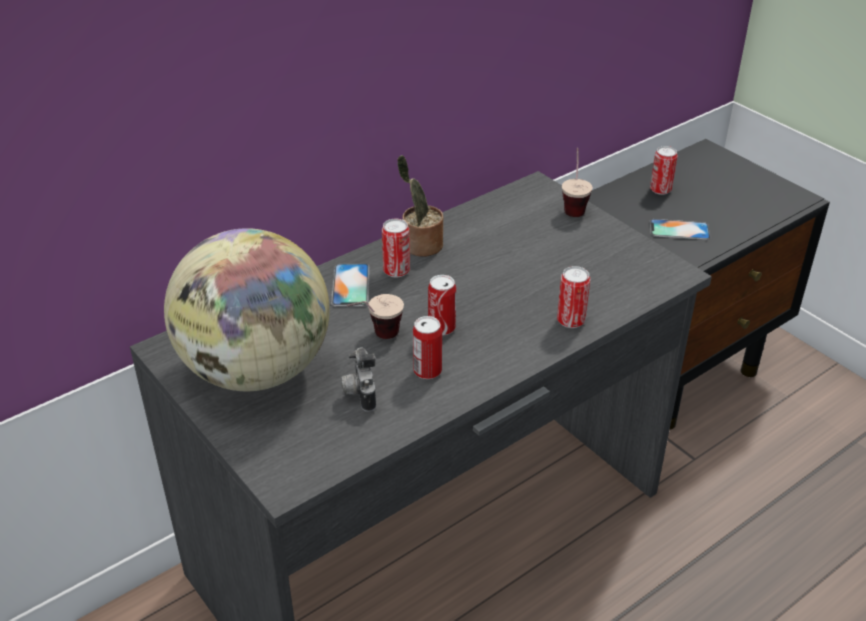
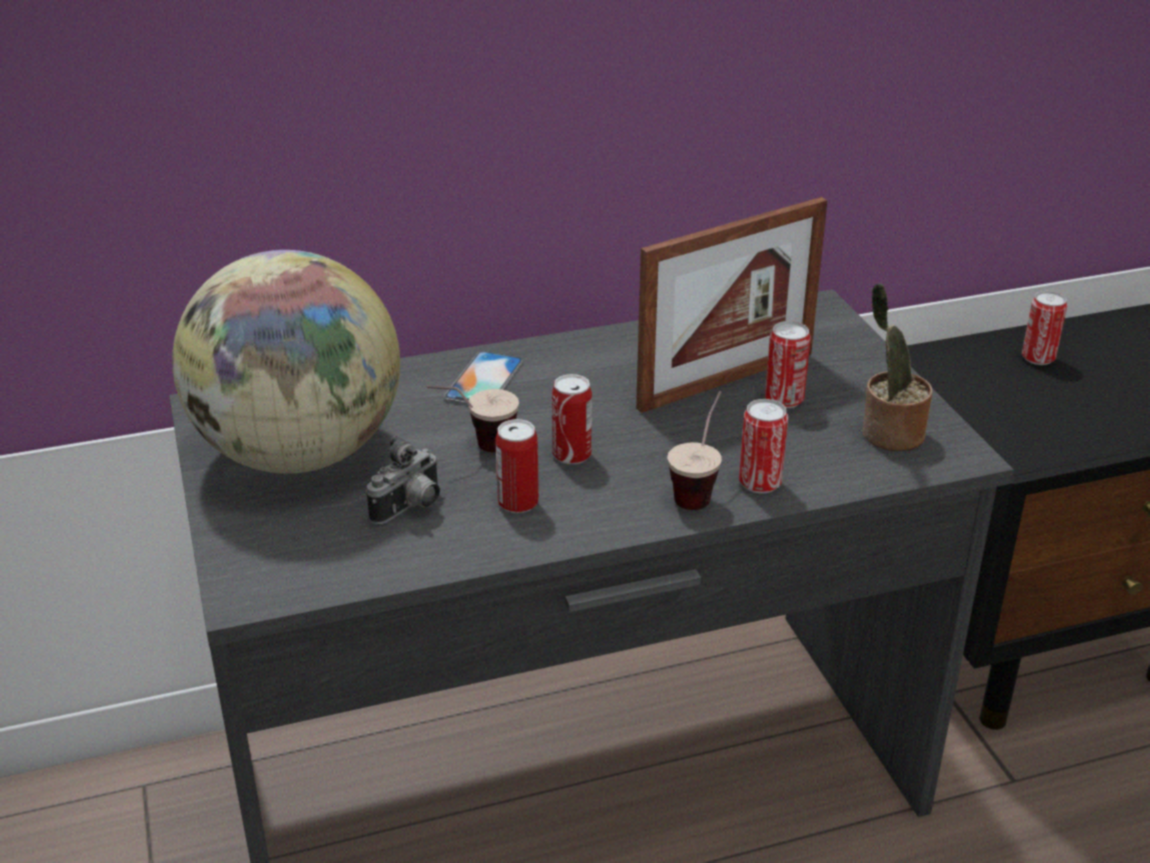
camera: 20 degrees right, 5 degrees down
(359, 392) = (411, 508): camera -> camera turned 150 degrees counterclockwise
(396, 271) = (555, 374): can -> can (784, 400)
(420, 246) = (607, 350): potted plant -> potted plant (888, 434)
(509, 252) = (726, 380): none -> picture frame
(574, 205) = (857, 340): cup -> cup (699, 488)
(679, 230) = (1037, 415): phone -> none

